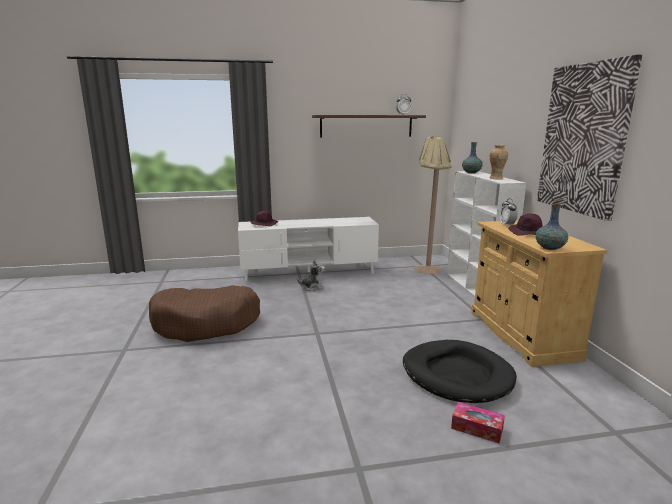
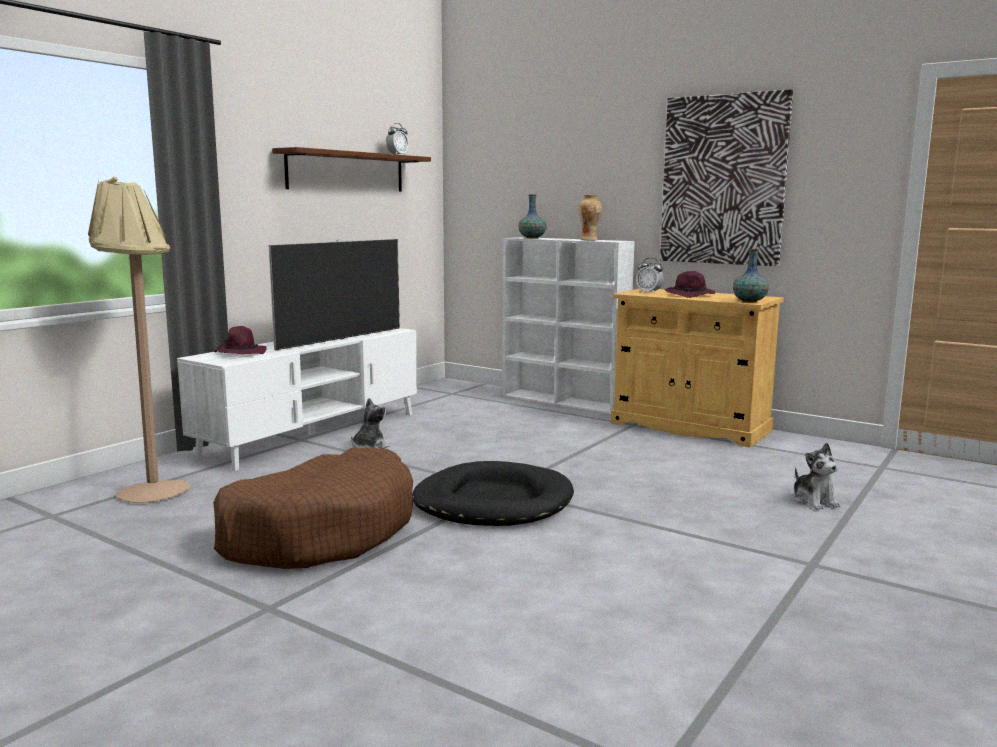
camera: 45 degrees left, 5 degrees down
(326, 223) = (341, 339): none -> television
(429, 267) = (464, 394): beige floor lamp -> beige floor lamp (153, 487)
(456, 374) = (716, 473): black dog bed -> black dog bed (493, 502)
(477, 428) = (814, 501): tissue box -> plush toy

